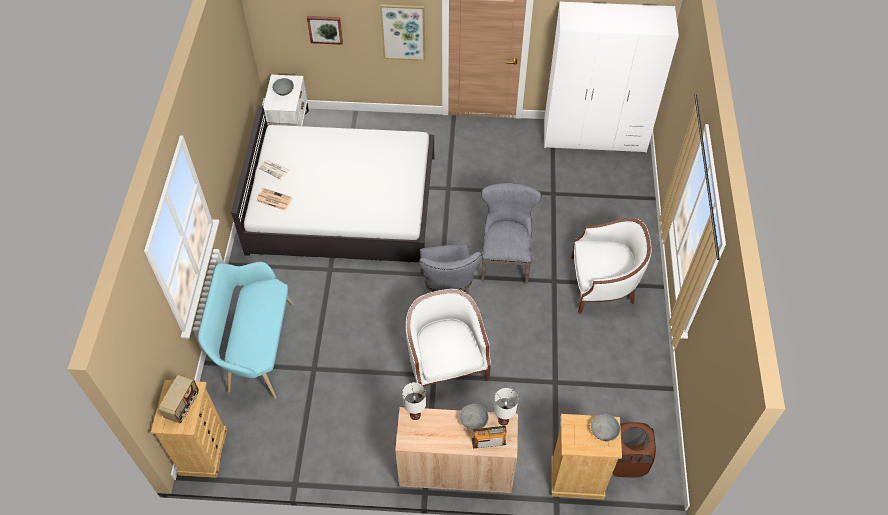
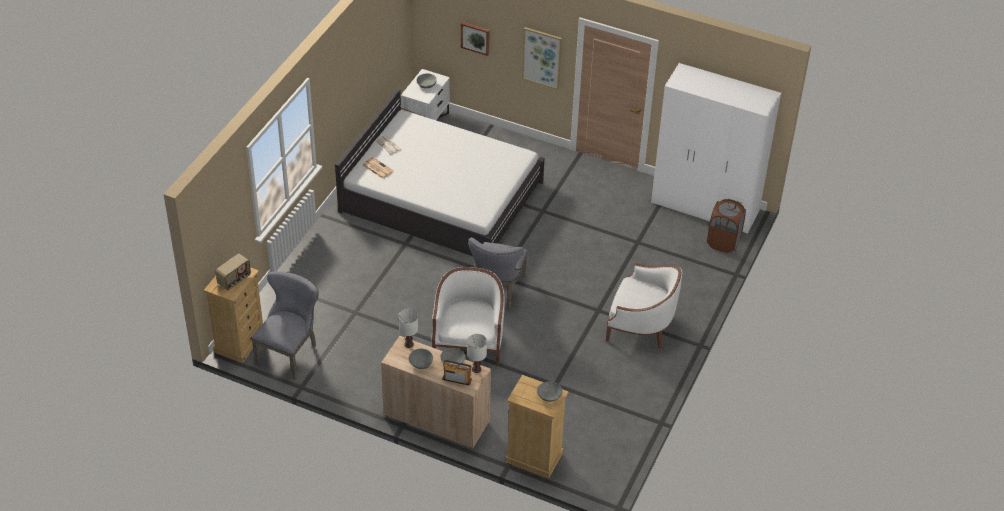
camera: 20 degrees right, 10 degrees down
(256, 348) = (315, 283): turquoise bench -> none
(439, 435) = (420, 363): none -> grey bowl
(505, 258) = (564, 280): grey chair -> grey chair (290, 352)
(626, 461) = (583, 459): brown laundry basket -> brown laundry basket (723, 242)

